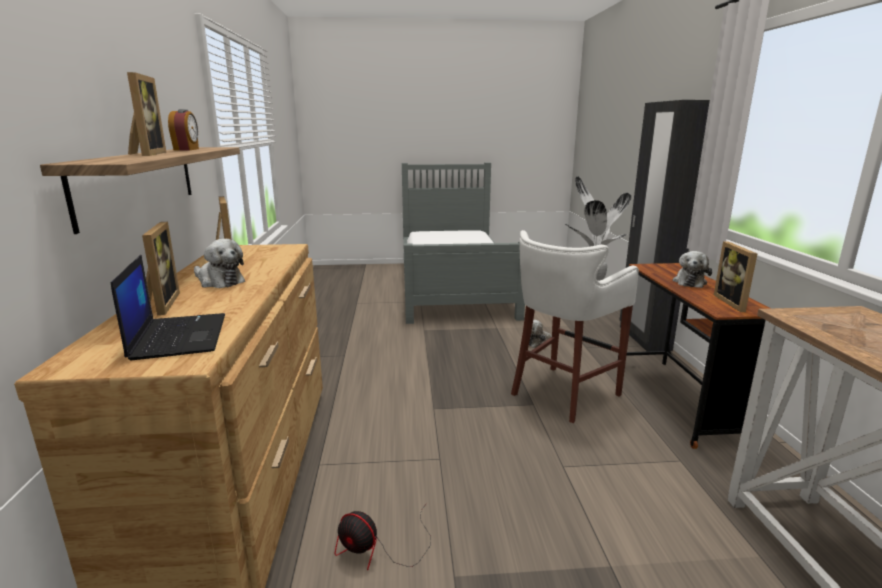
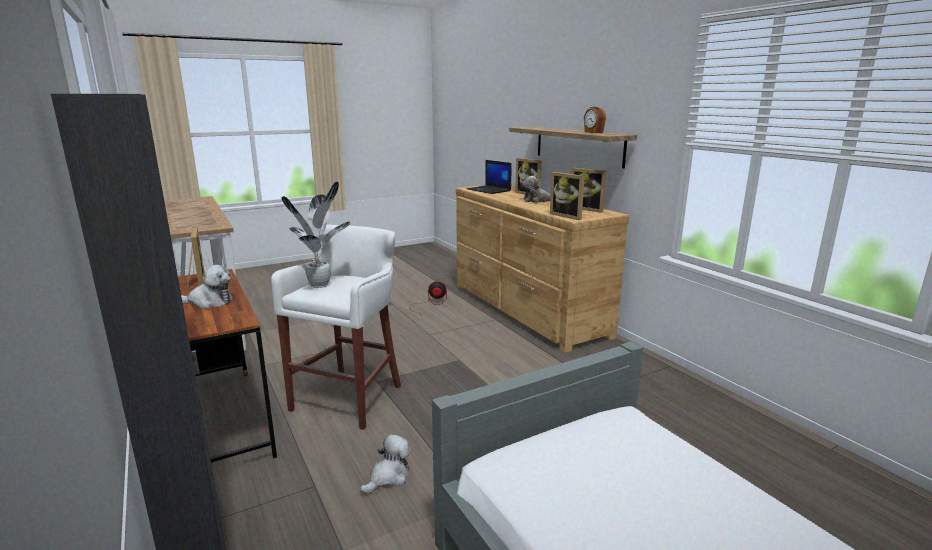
camera: 155 degrees right, 0 degrees up
(146, 154) = (563, 129): picture frame -> picture frame (568, 216)
(689, 282) = (209, 302): plush toy -> plush toy turned 90 degrees clockwise

